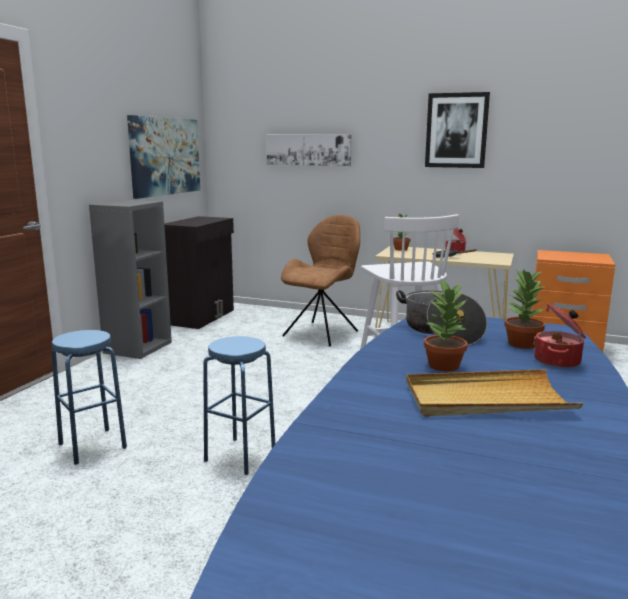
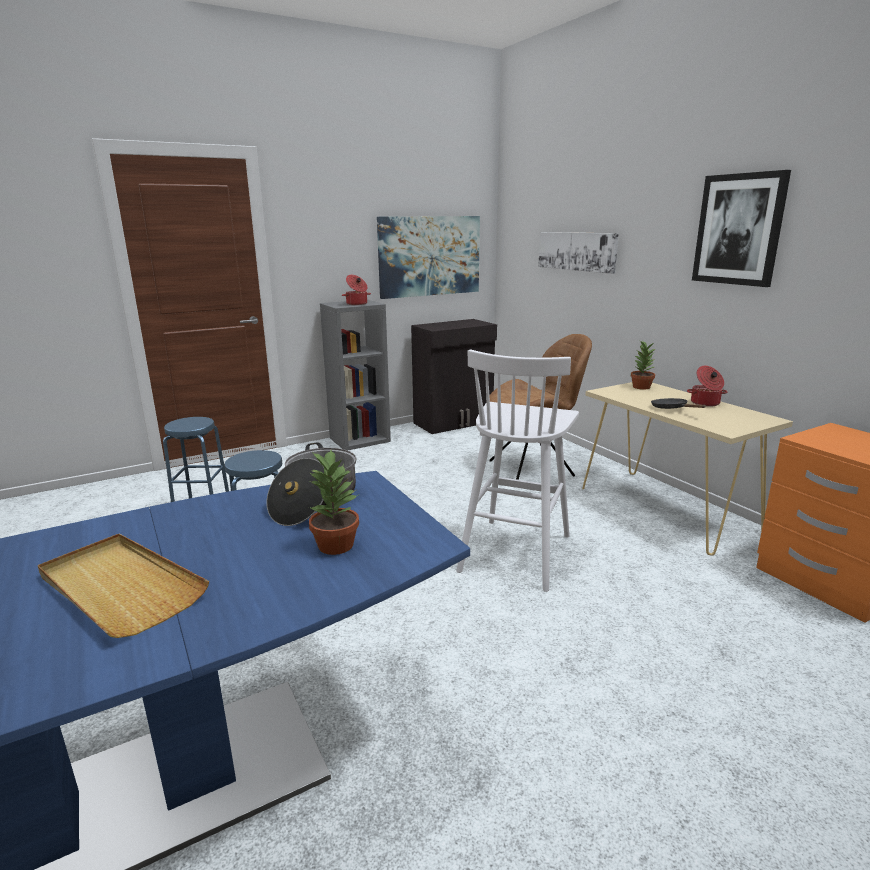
camera: 40 degrees right, 5 degrees up
(444, 365) = (203, 538): potted plant -> none
(558, 361) = (300, 581): cooking pot -> cooking pot (357, 304)

